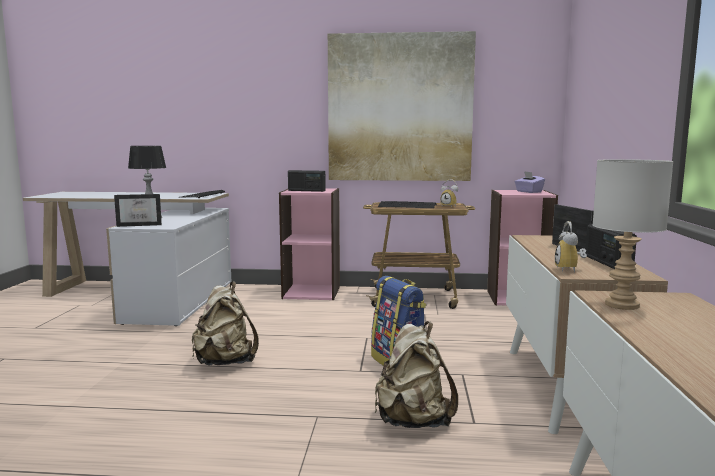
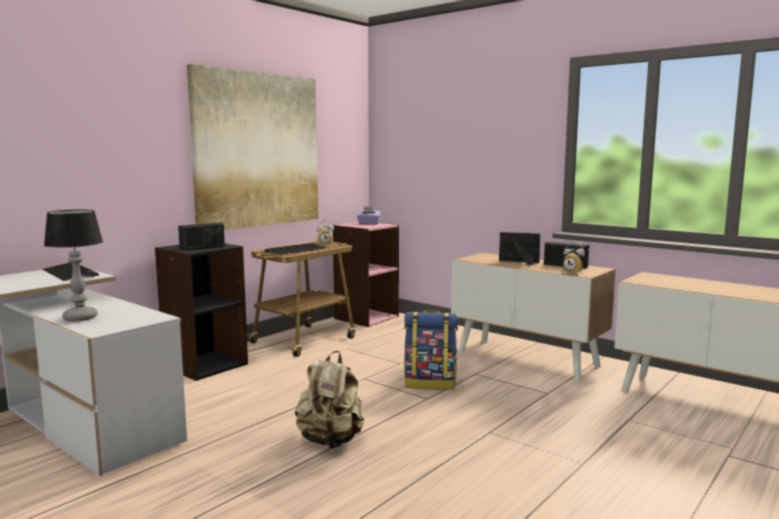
camera: 55 degrees left, 0 degrees up
(140, 225) = (110, 324): picture frame -> none
(312, 292) = (205, 365): pink bookcase -> black bookcase
(413, 421) = (529, 407): beige backpack -> none
(621, 305) = (657, 283): grey table lamp -> none

